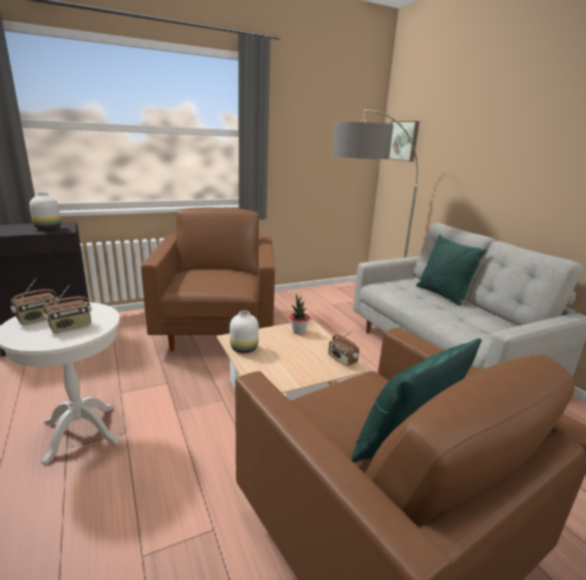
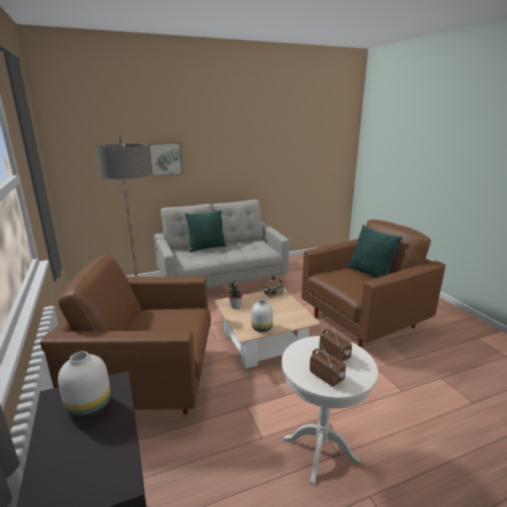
camera: 85 degrees left, 0 degrees up
(403, 141) = (80, 153): picture -> picture (165, 159)

